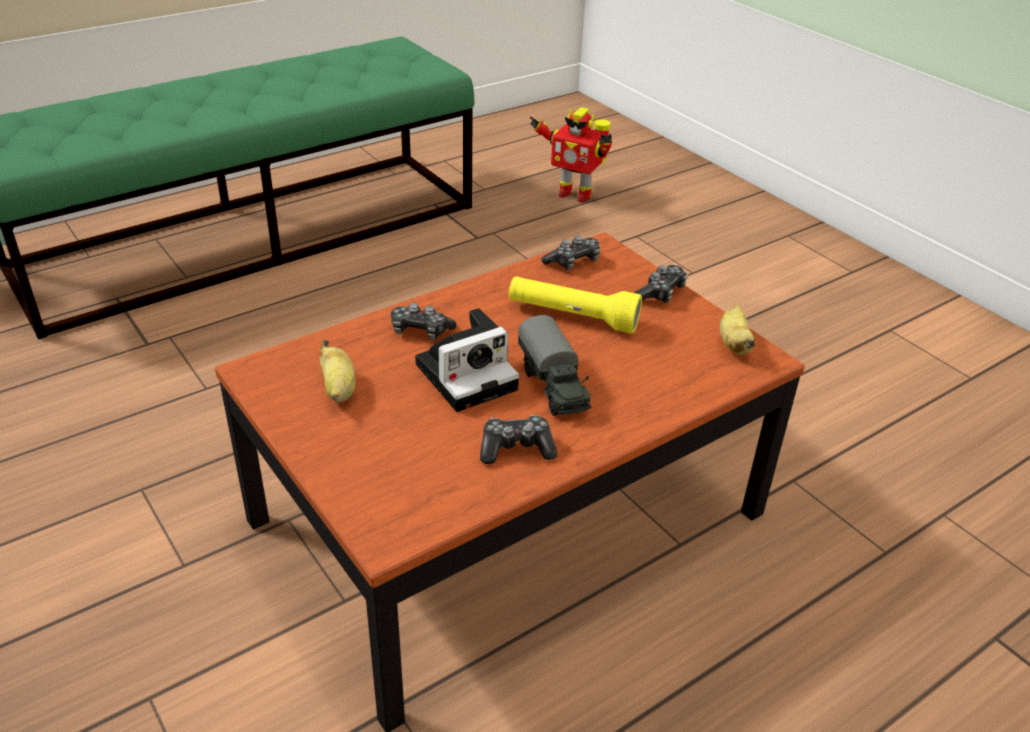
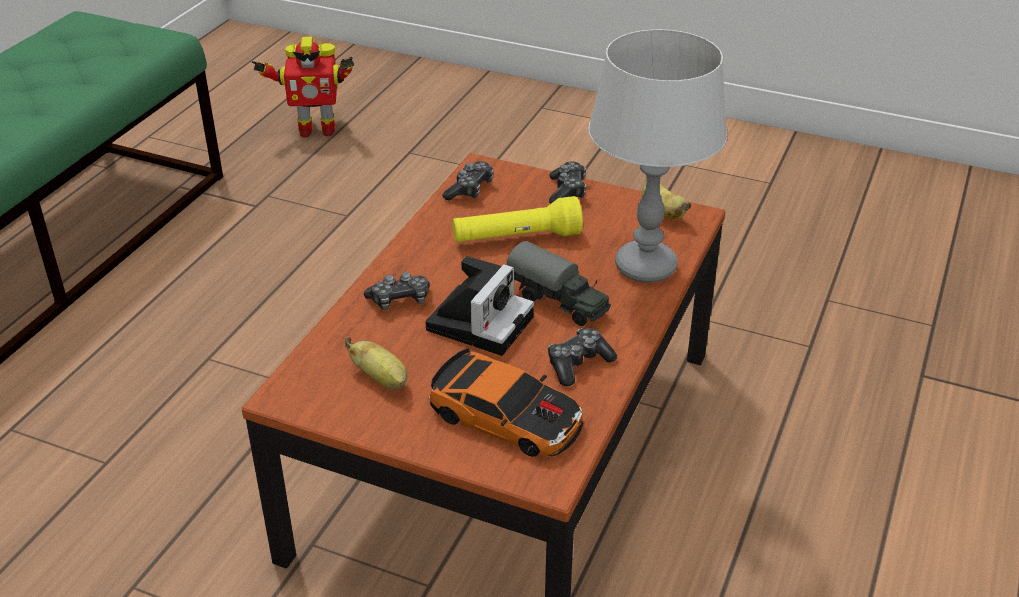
camera: 30 degrees left, 0 degrees up
(408, 466) = (507, 415): none -> toy car
(667, 388) = (645, 267): none -> grey table lamp

